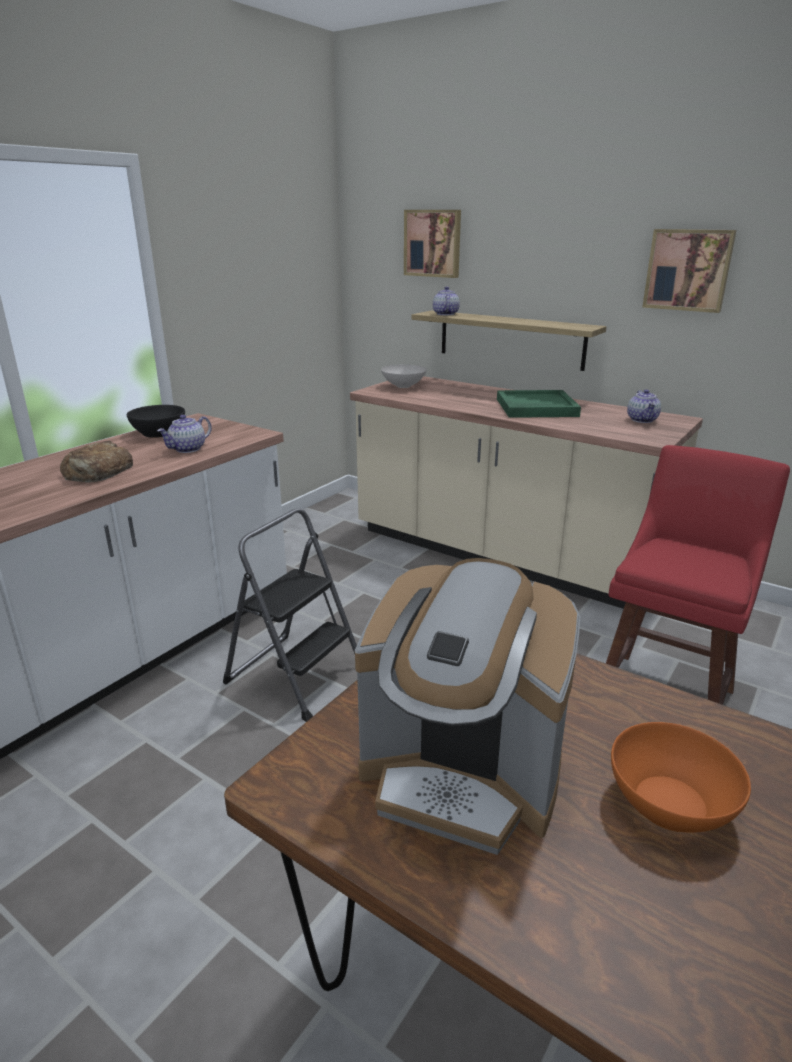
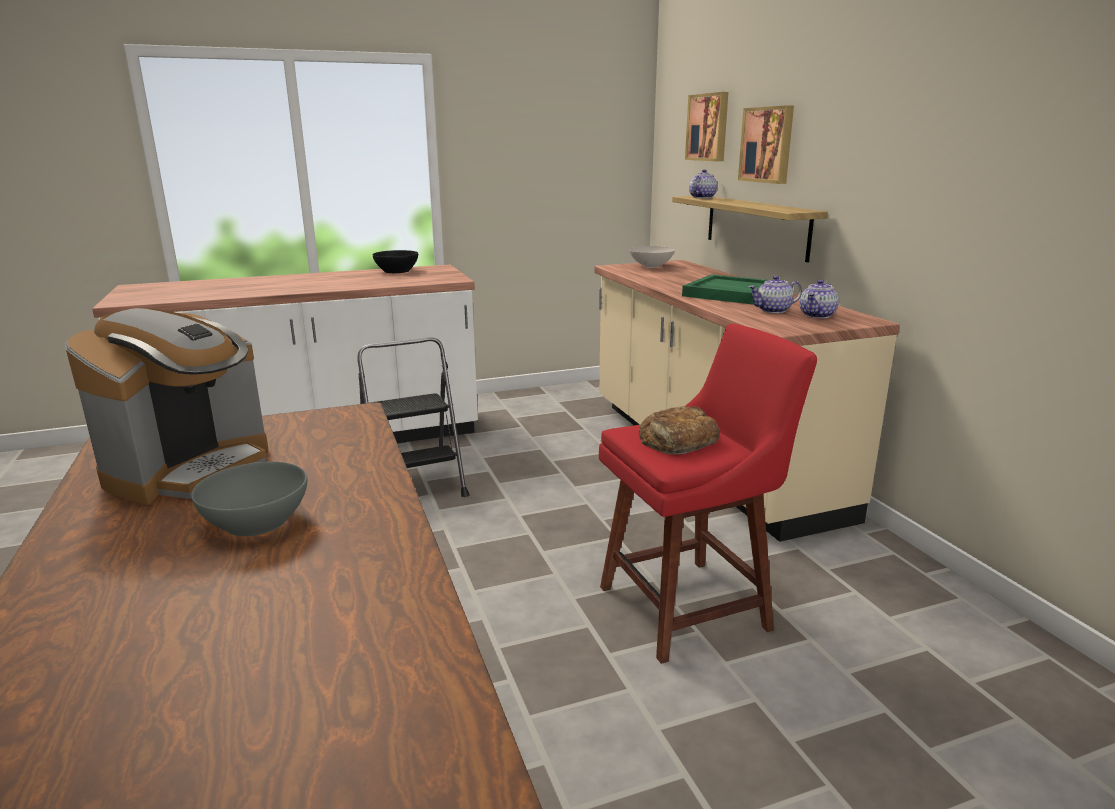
camera: 35 degrees right, 5 degrees down
(97, 471) = (313, 284): bread -> bread (677, 440)
(188, 449) = (390, 281): teapot -> teapot (773, 310)
(461, 777) = (191, 469): coffee machine -> coffee machine turned 120 degrees counterclockwise
(670, 803) = (257, 521): orange bowl -> grey bowl
(688, 270) = (897, 145): picture -> picture (768, 145)

